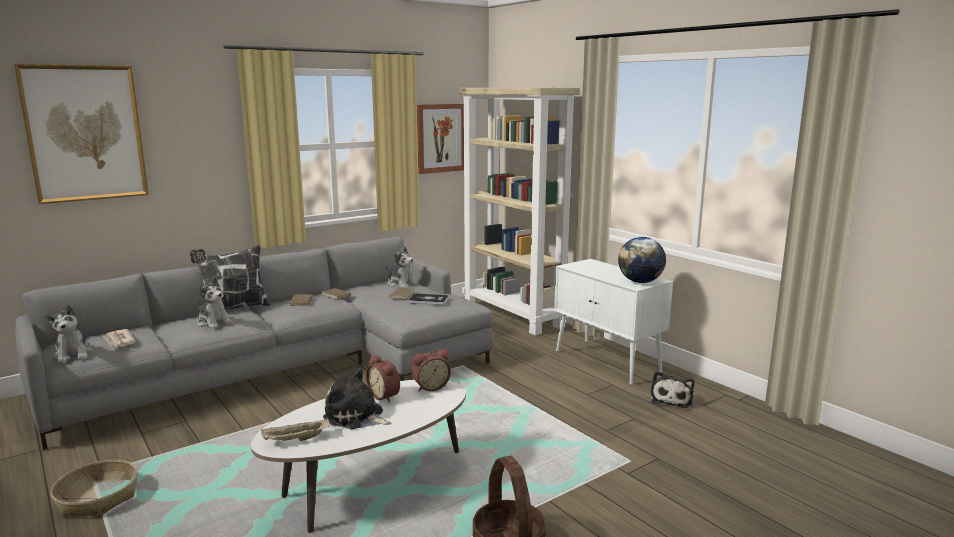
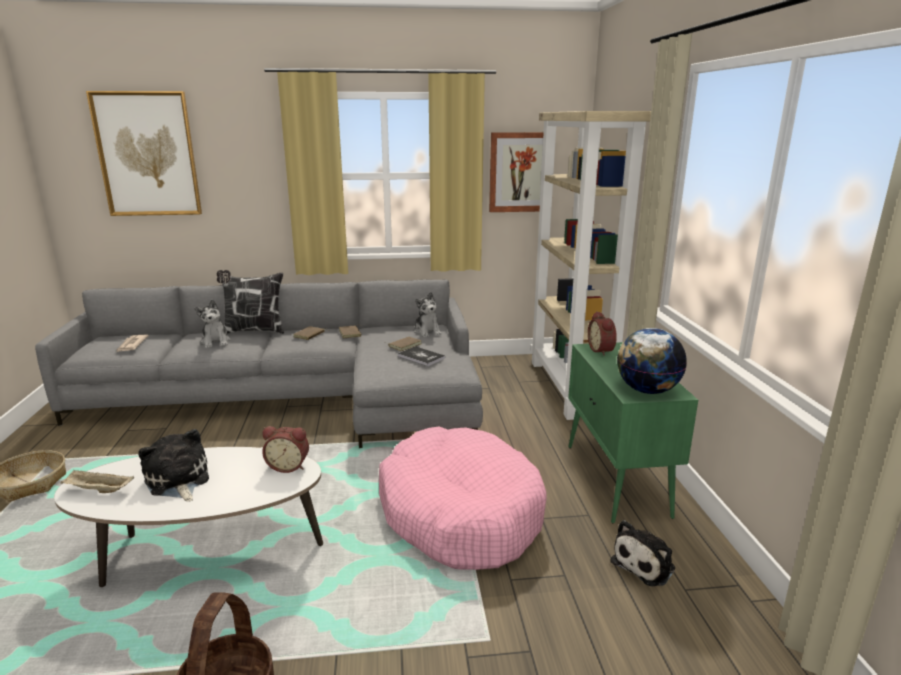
camera: 30 degrees right, 5 degrees up
(73, 354) = (90, 350): plush toy -> none
(385, 396) = (236, 463): alarm clock -> alarm clock (602, 350)
(531, 406) = (460, 513): none -> pink dog bed
(607, 362) = (616, 480): white cabinet -> green cabinet

